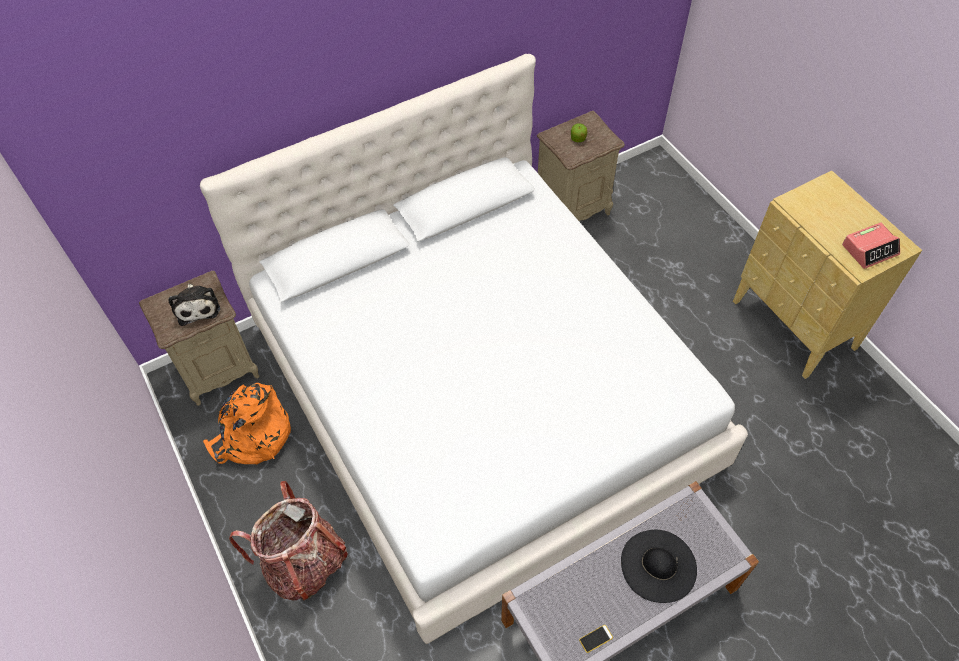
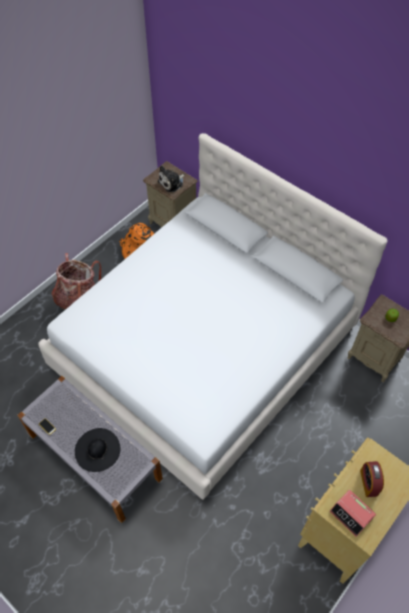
camera: 70 degrees right, 0 degrees up
(831, 220) = (368, 482): none -> alarm clock

